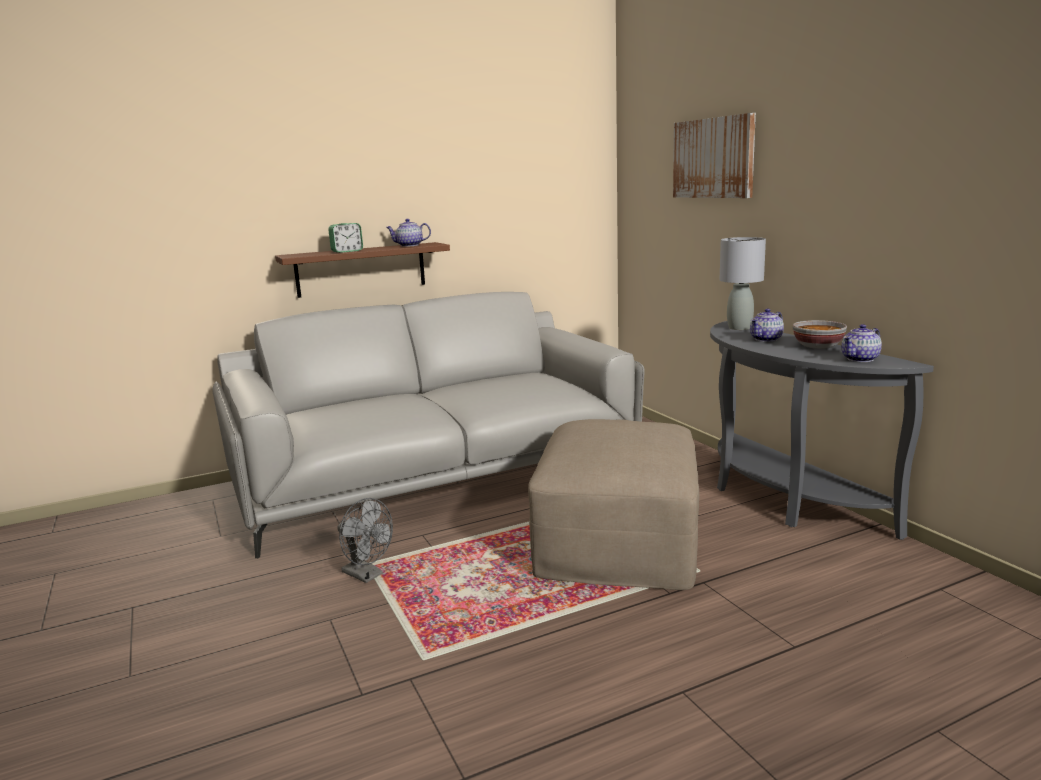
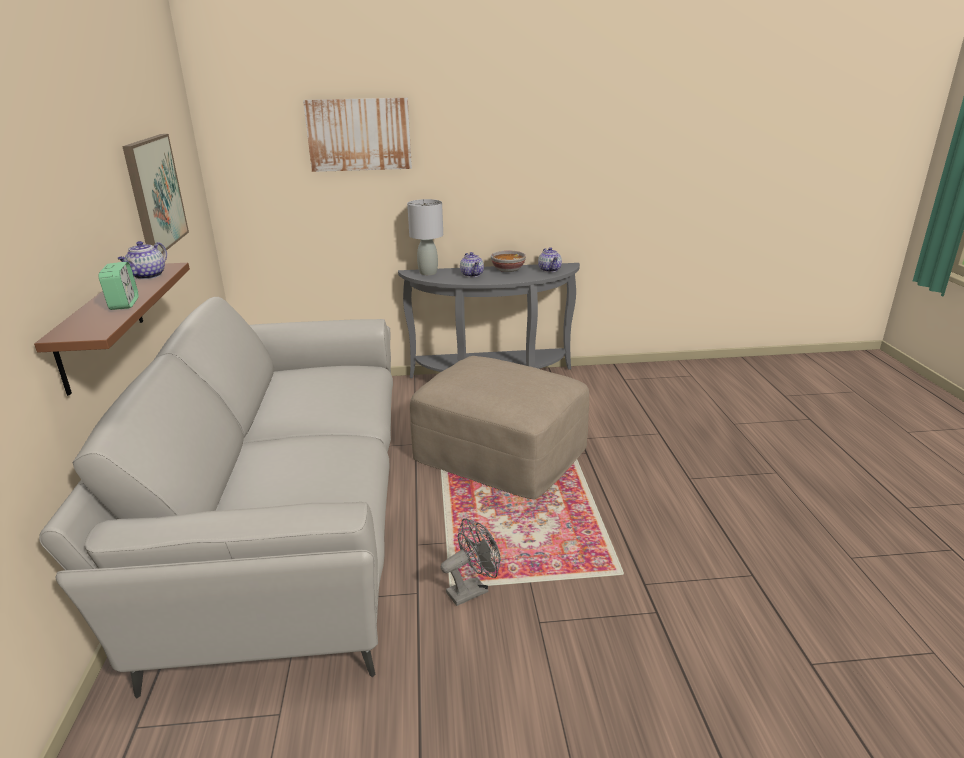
camera: 70 degrees left, 10 degrees up
(497, 197) = (155, 193): none -> picture

